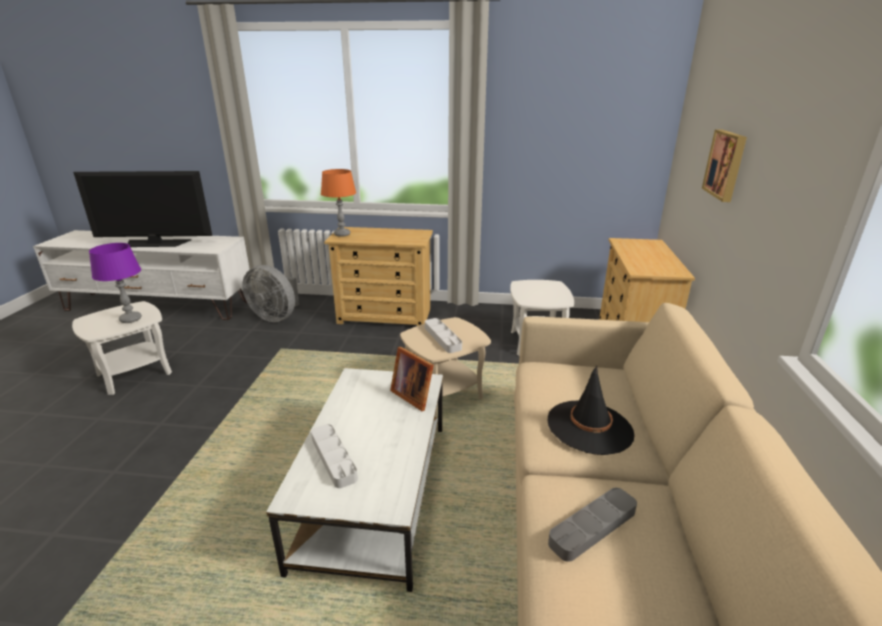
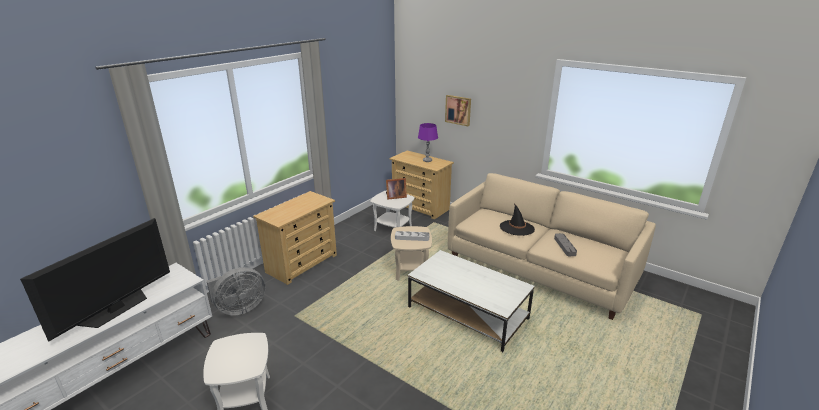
camera: 60 degrees left, 0 degrees up
(130, 319) = (247, 348): purple table lamp -> purple table lamp (427, 160)
(333, 458) = (483, 293): grey tray -> none
(342, 234) = (273, 218): orange table lamp -> none
(413, 395) = (451, 262): picture frame -> picture frame (395, 196)

